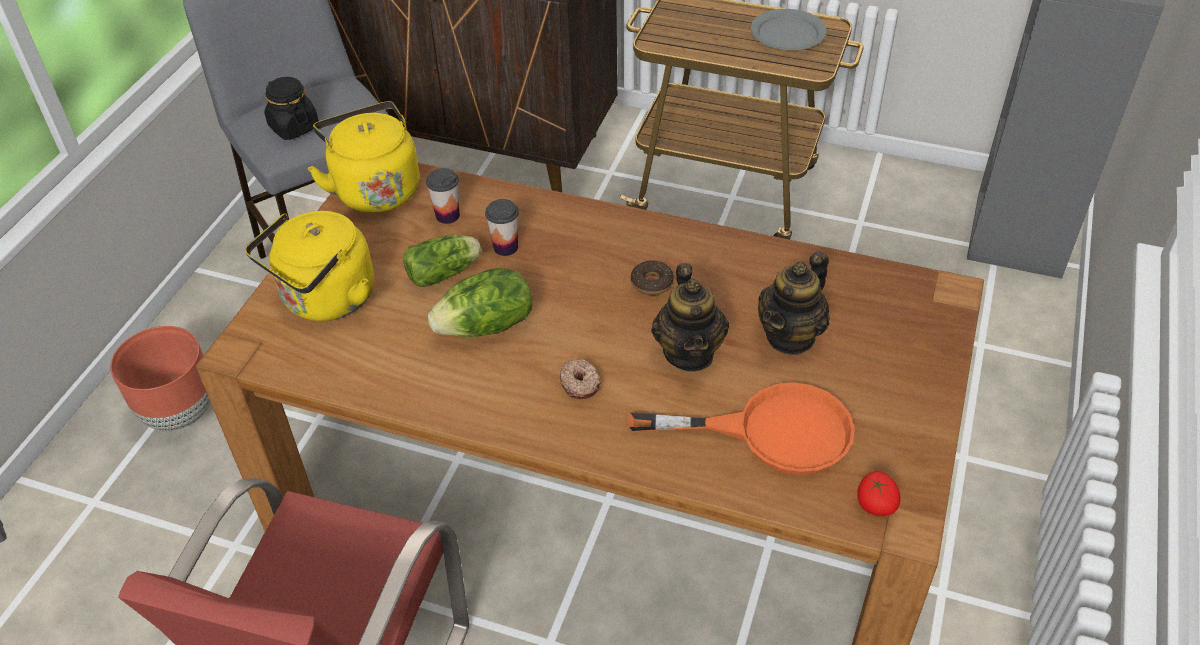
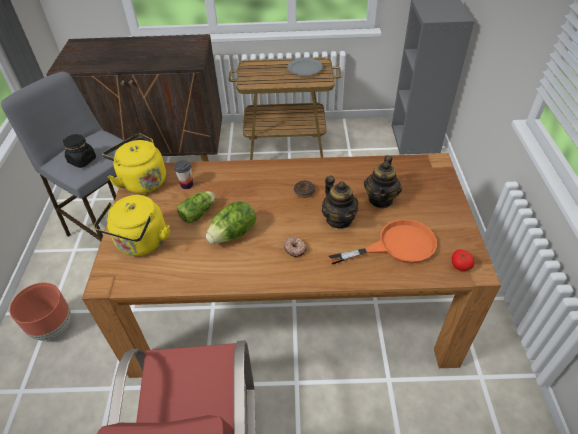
camera: 20 degrees left, 0 degrees up
(505, 247) = (224, 193): cup -> none

